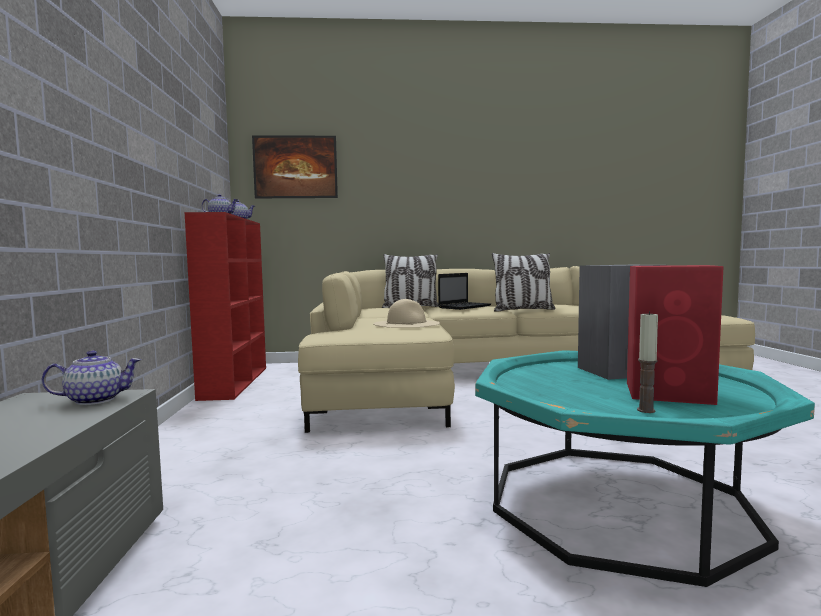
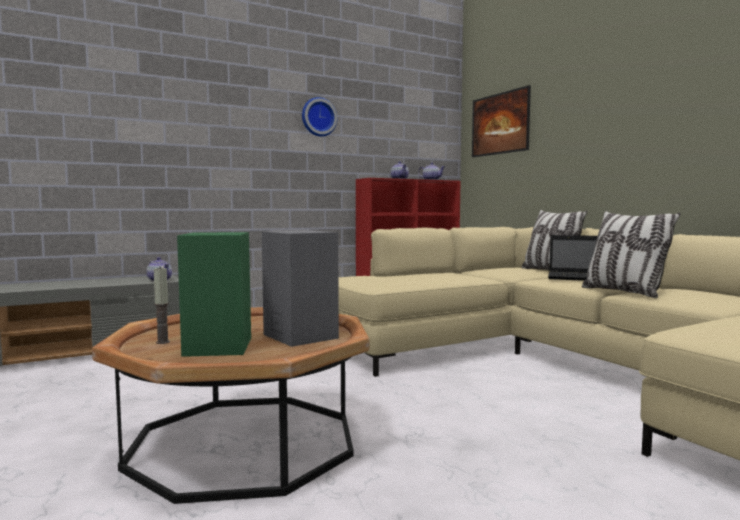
camera: 65 degrees right, 0 degrees up
(151, 114) = (318, 117): none -> wall clock
(406, 323) = (416, 279): beige hat -> none
(619, 503) = (244, 442): turquoise coffee table -> brown coffee table
(670, 393) = (218, 347): red speaker -> green speaker

